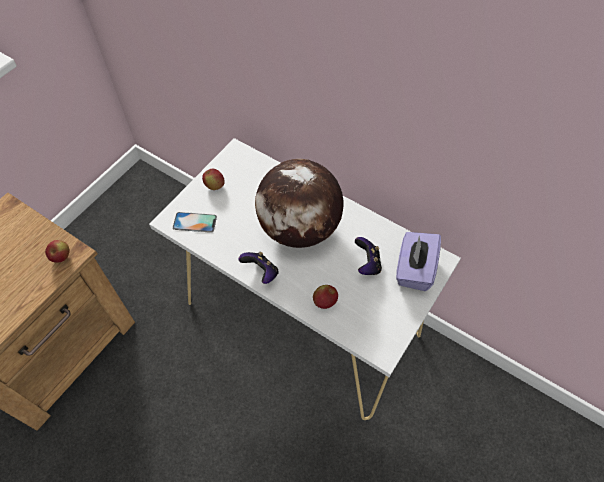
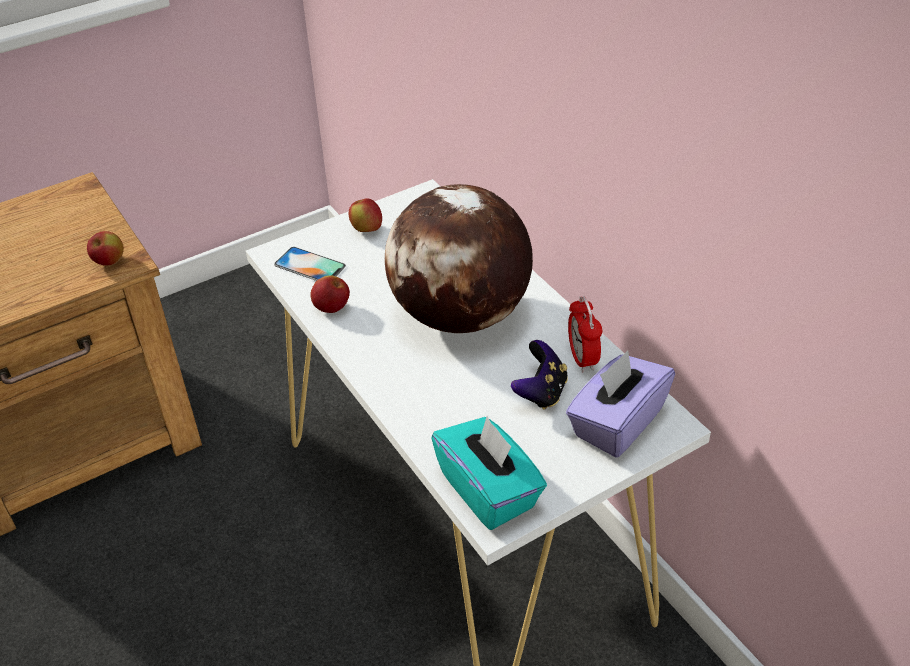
camera: 25 degrees right, 15 degrees down
(261, 272) = (366, 354): game controller -> none
(325, 302) = (440, 422): apple -> apple (332, 308)
(372, 335) = (489, 491): none -> turquoise tissue box
(377, 235) = (582, 358): none -> alarm clock

